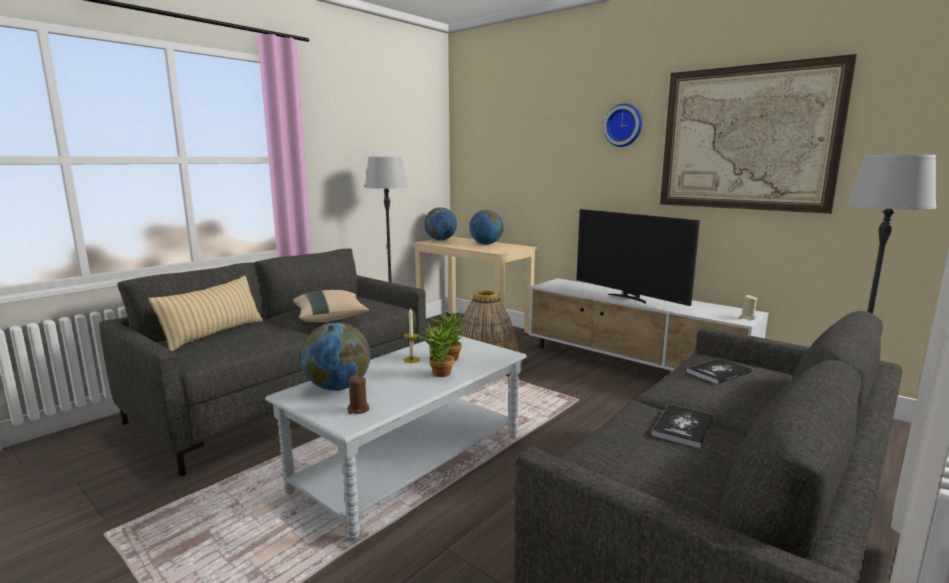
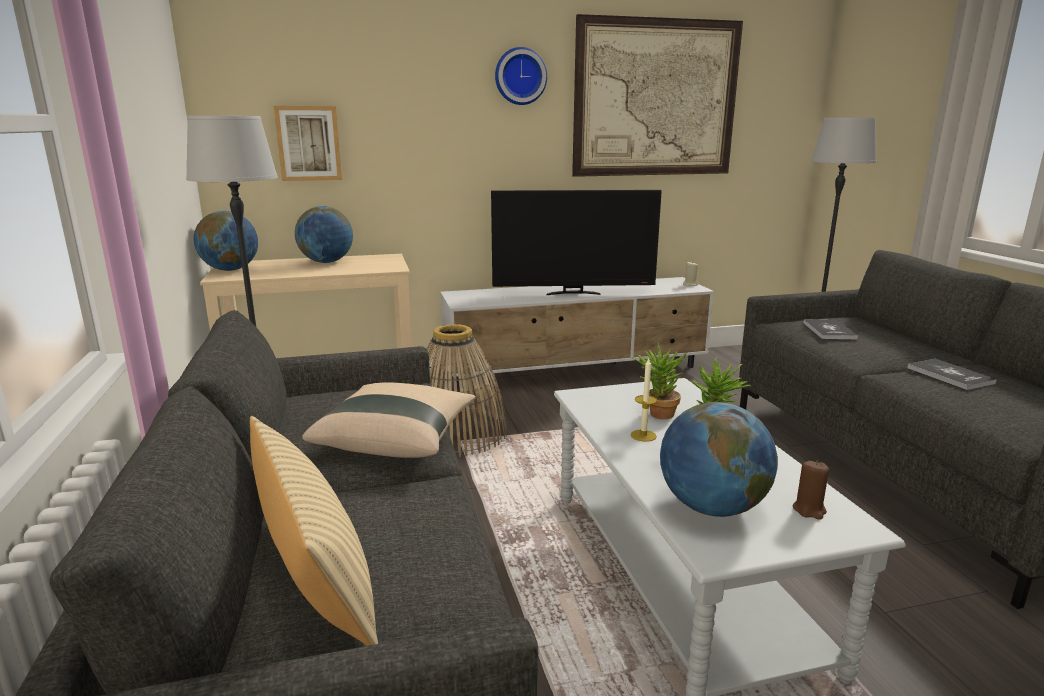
camera: 55 degrees left, 5 degrees up
(497, 172) = (309, 143): none -> picture

